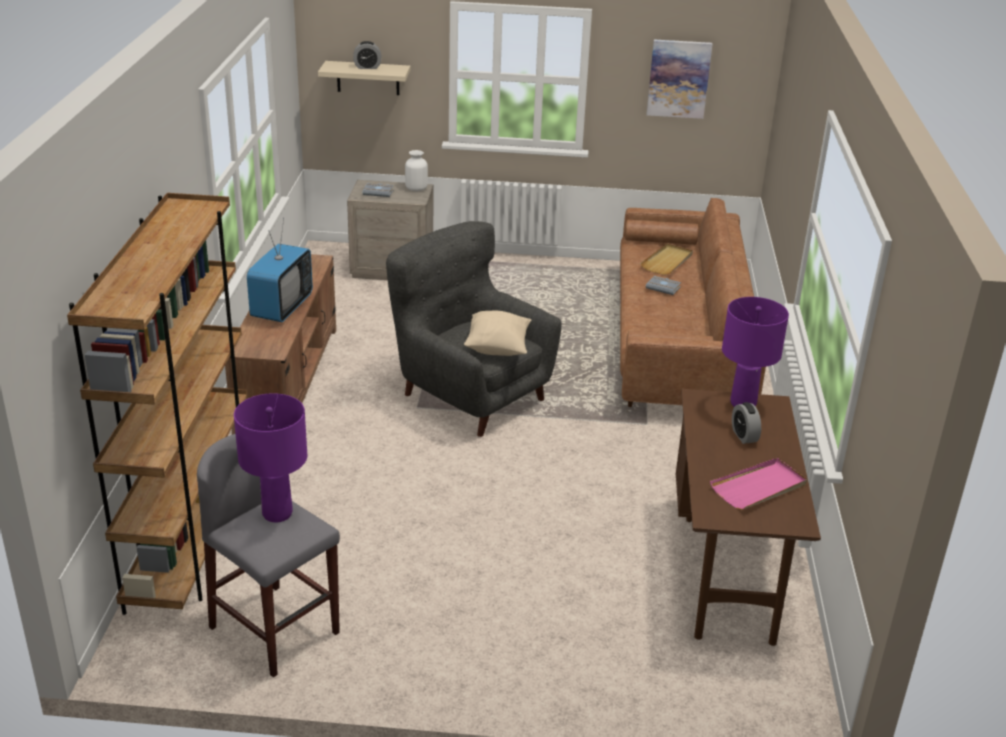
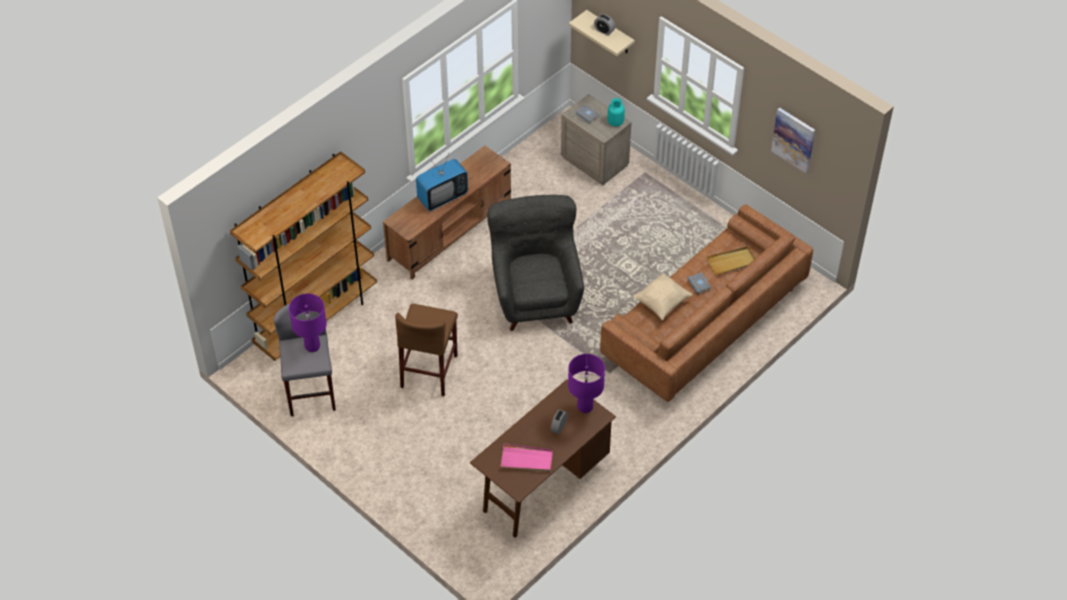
camera: 40 degrees right, 20 degrees up
(416, 188) = (615, 122): white vase -> turquoise vase
(426, 522) = (429, 371): none -> brown stool
(497, 348) = (538, 285): beige pillow -> beige pillow (661, 303)

